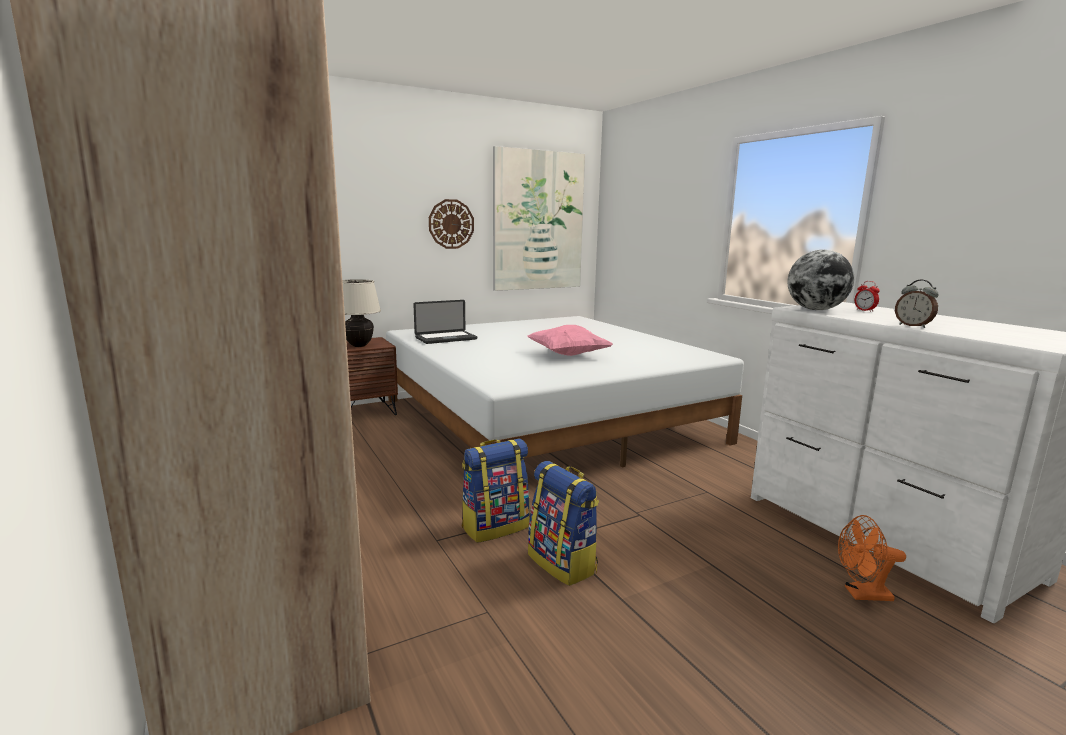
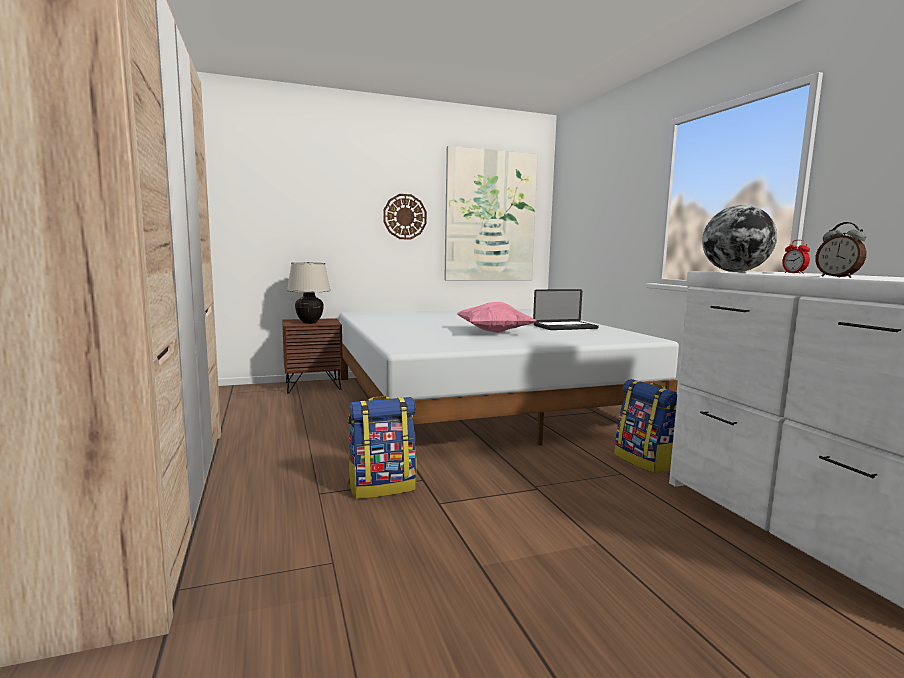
camera: 10 degrees right, 5 degrees down
(446, 338) = (387, 318): laptop -> laptop (565, 327)
(563, 563) = (434, 526): backpack -> backpack (645, 461)
(861, 594) = (772, 592): orange fan -> none

